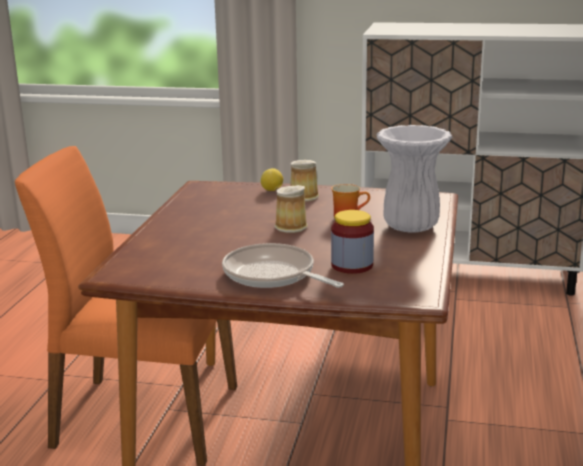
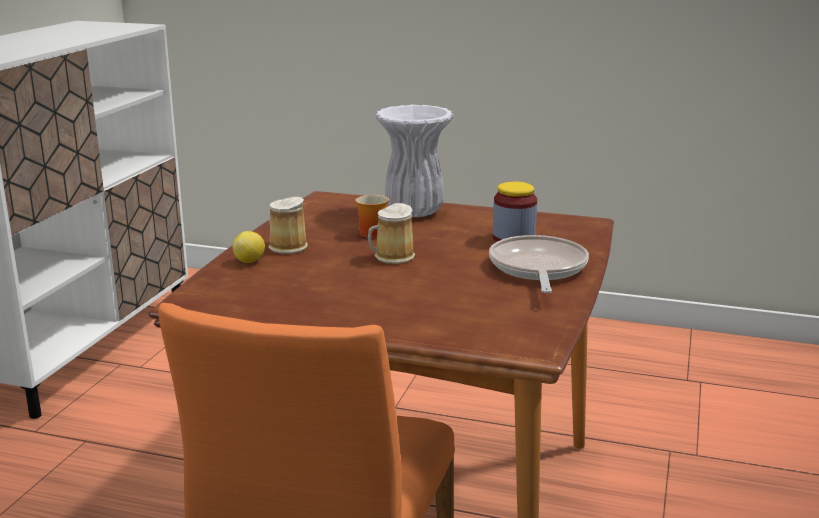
camera: 85 degrees left, 0 degrees up
(273, 275) = (537, 269): frying pan -> frying pan turned 135 degrees clockwise

